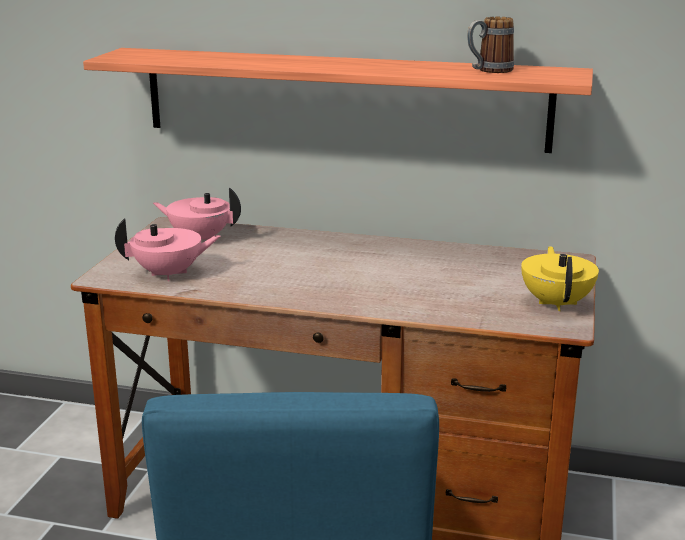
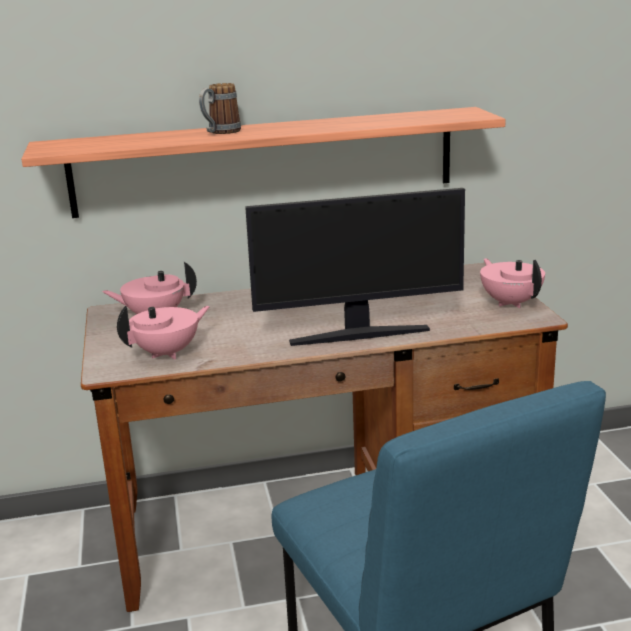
camera: 25 degrees left, 0 degrees up
(357, 298) = (358, 334): none -> monitor
(488, 70) = (407, 118): mug -> mug (220, 132)
(557, 303) = (511, 302): yellow teapot -> pink teapot

